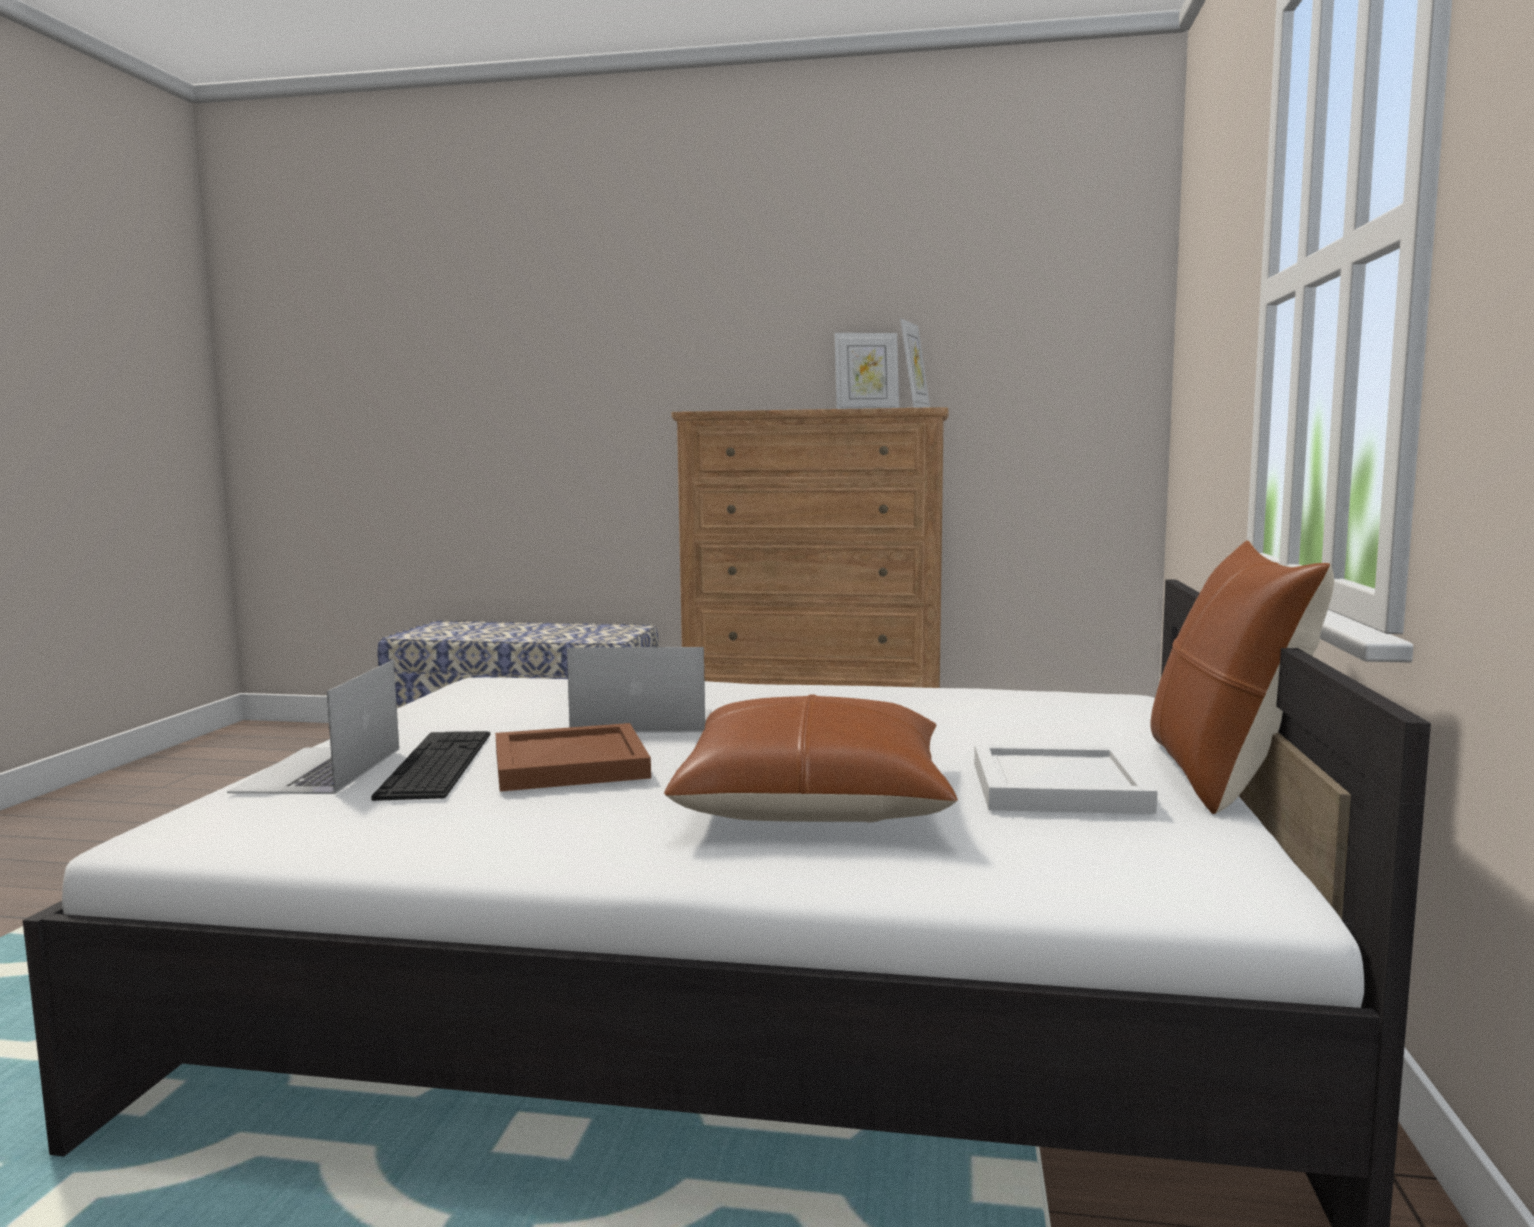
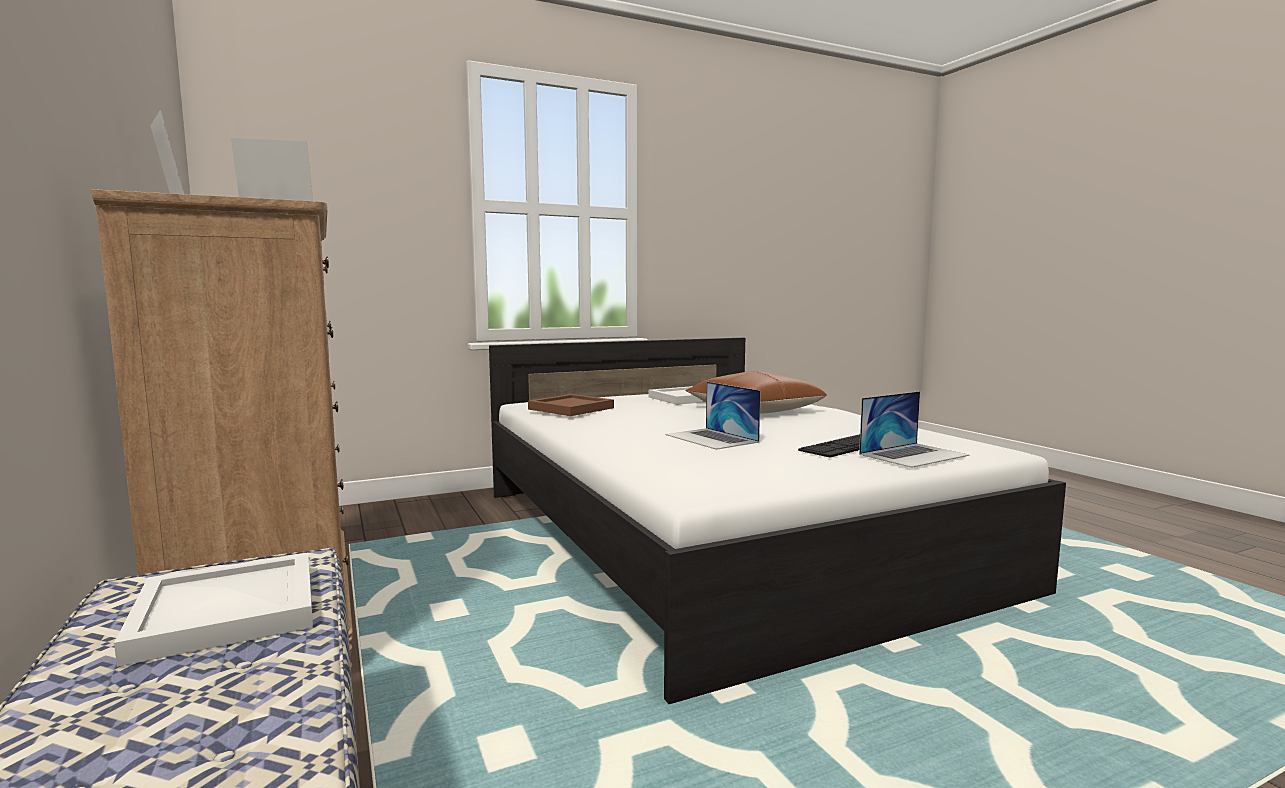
camera: 125 degrees left, 0 degrees up
(567, 633) = (230, 610): none -> white tray
(567, 764) = (799, 431): brown tray -> brown tray (571, 409)
(1222, 776) = (637, 393): brown pillow -> none

